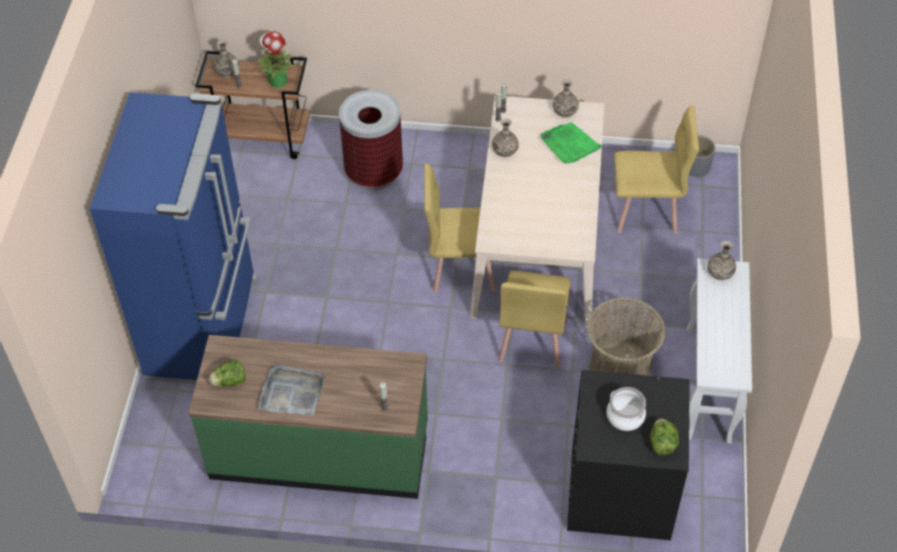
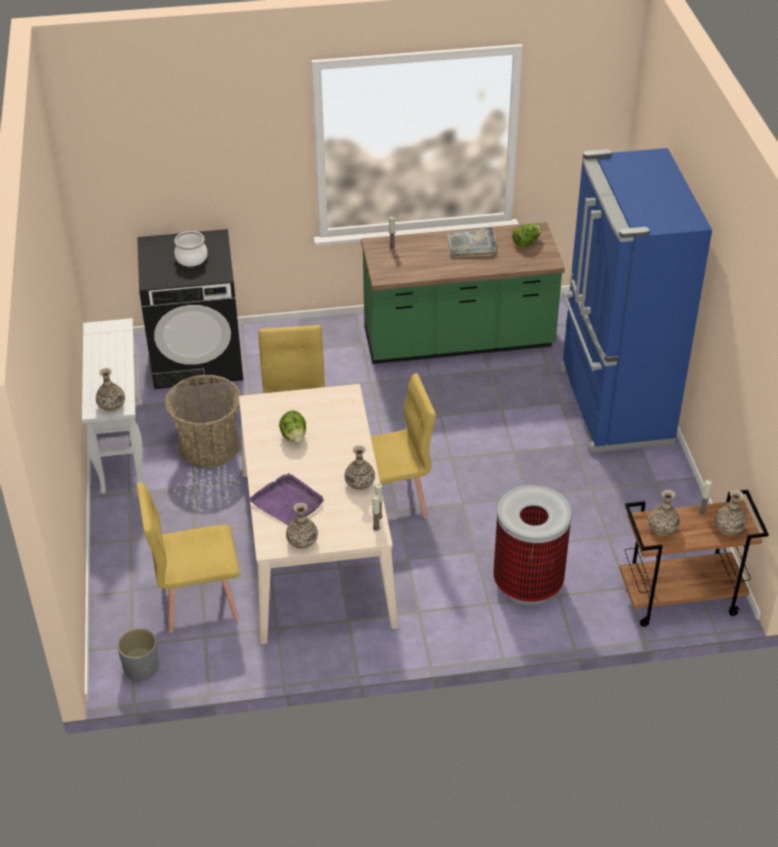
camera: 165 degrees right, 10 degrees down
(277, 81) = (662, 527): potted plant -> vase
(569, 145) = (288, 502): green tray -> purple tray
(662, 443) = (159, 248): lettuce -> lettuce (294, 437)

